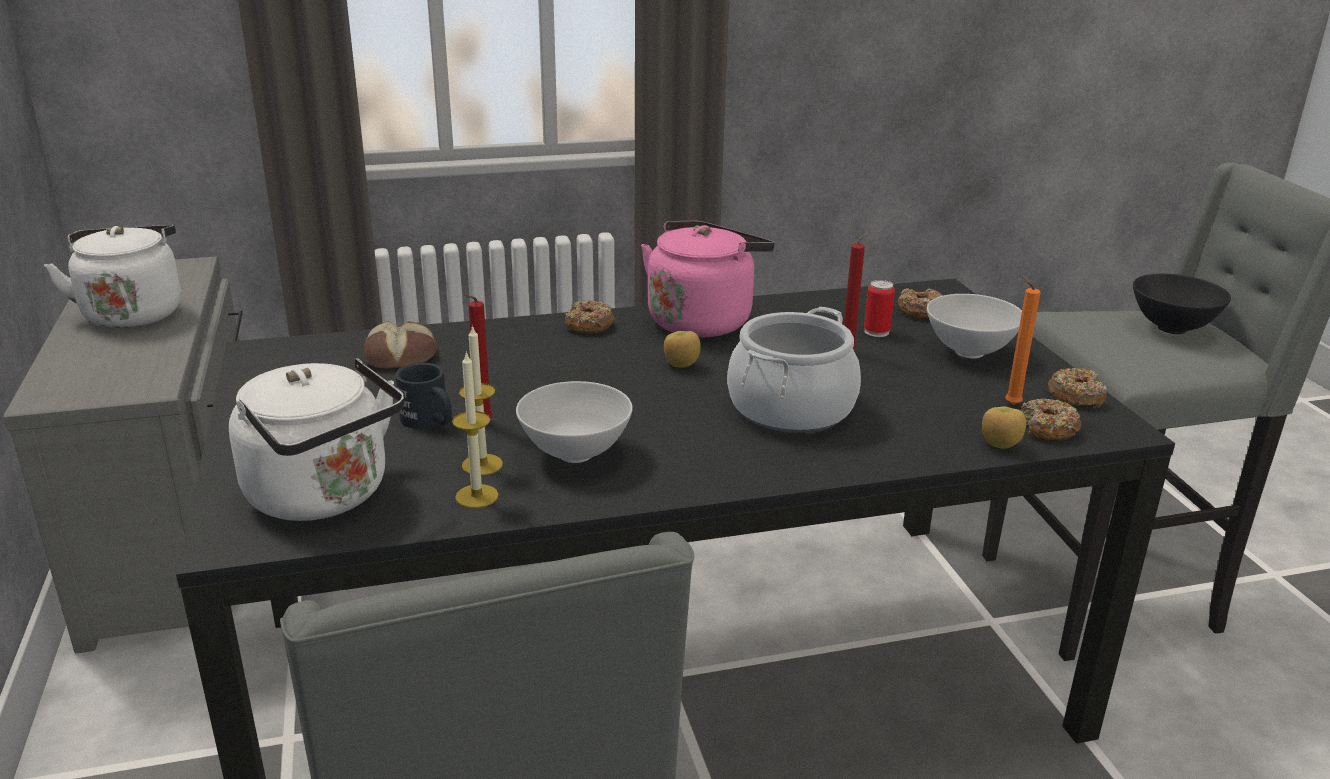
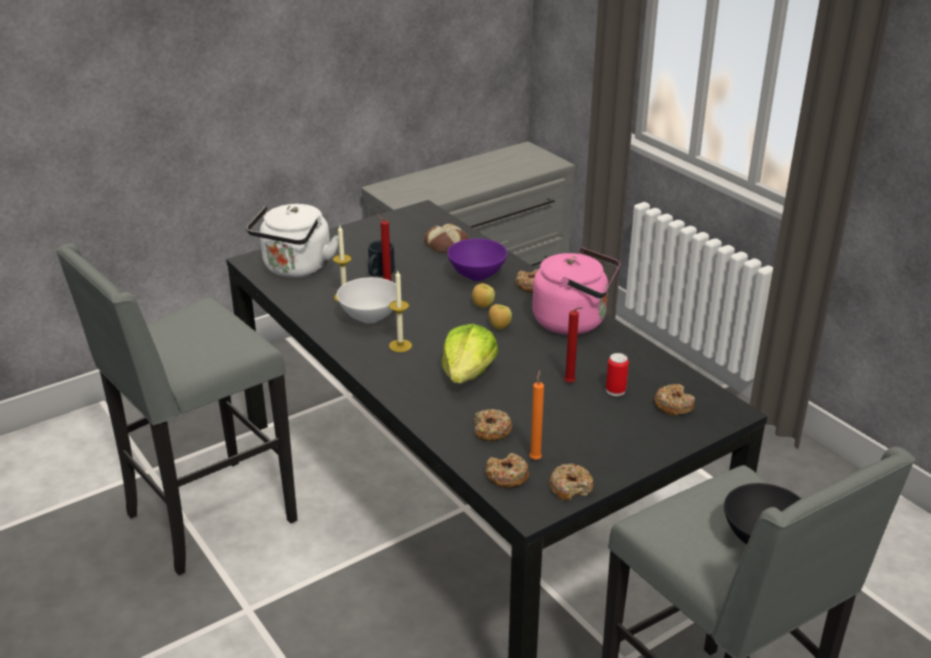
camera: 70 degrees right, 5 degrees up
(133, 313) = (482, 172): white kettle -> none
(477, 496) = (315, 303): candle -> candle (400, 346)
(525, 352) = (477, 276): none -> purple bowl
(790, 408) = (468, 373): cooking pot -> lettuce
(941, 419) = (491, 431): none -> donut
(969, 352) = (612, 434): white bowl -> none
(999, 445) = (469, 457): apple -> apple (482, 306)

